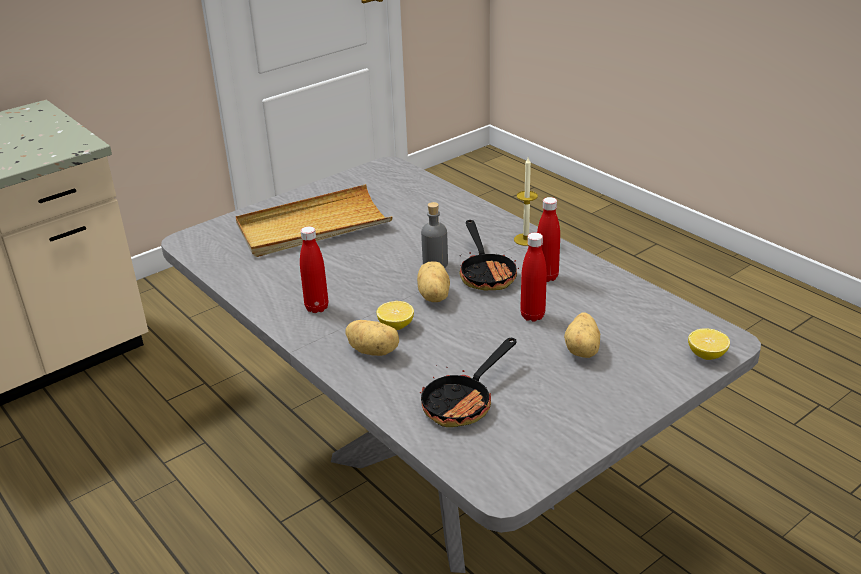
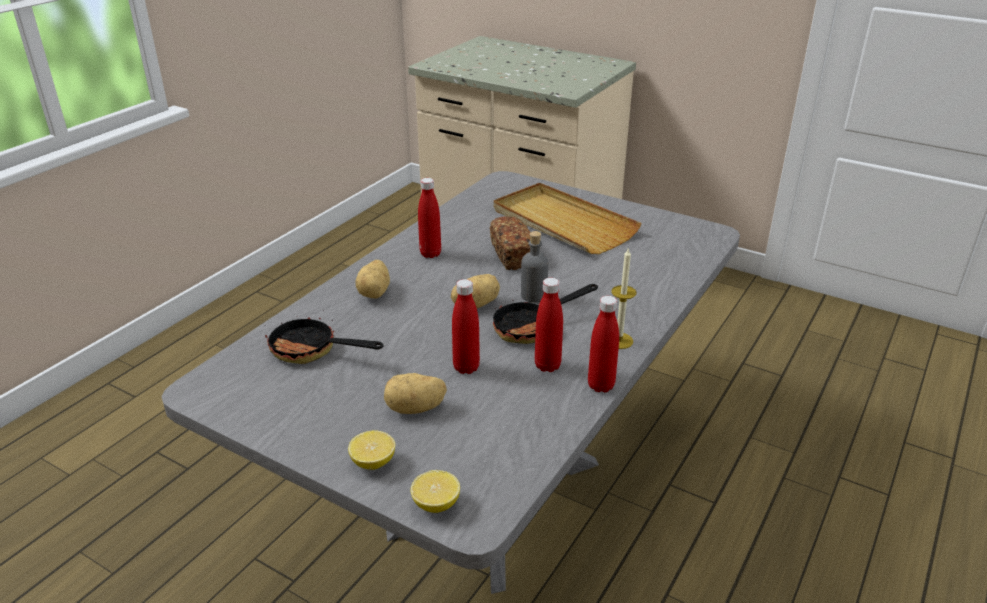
camera: 70 degrees right, 0 degrees up
(355, 262) = (513, 255): none -> bread
(396, 326) = (418, 295): lemon -> lemon (373, 462)
(583, 259) = (601, 385): none -> red bottle

